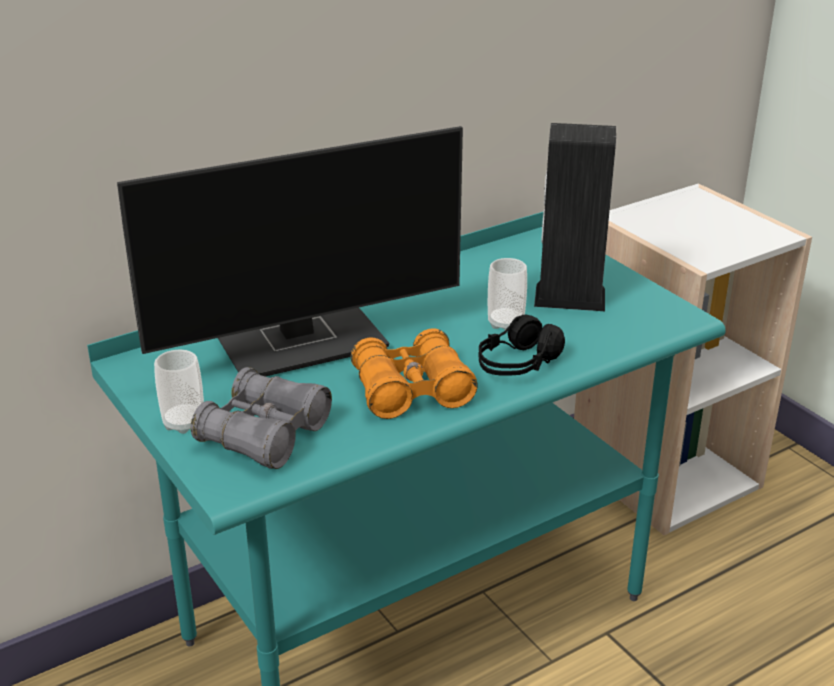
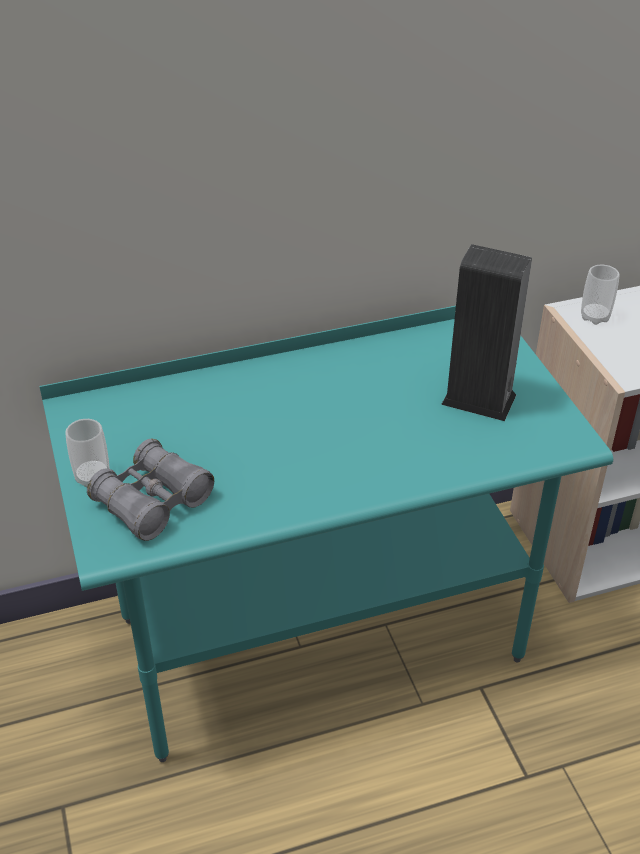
camera: 15 degrees right, 10 degrees up
(304, 342) = (223, 409): monitor -> none
(411, 390) = (293, 479): orange binoculars -> none
(505, 323) = (407, 419): cup -> cup (595, 317)
(517, 364) = (398, 467): black headphones -> none

